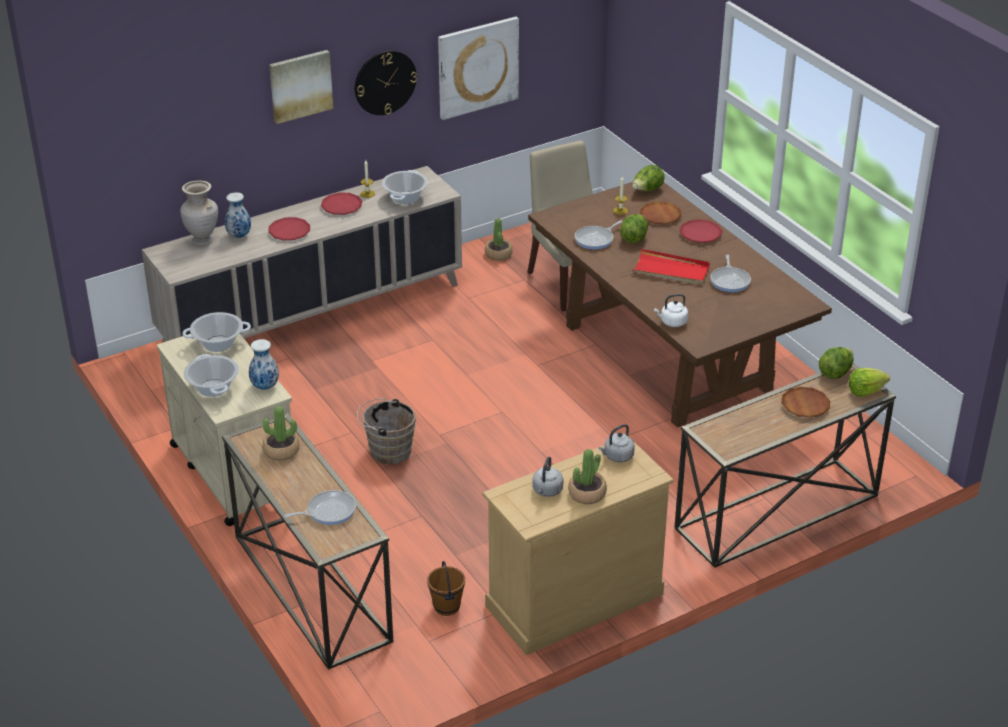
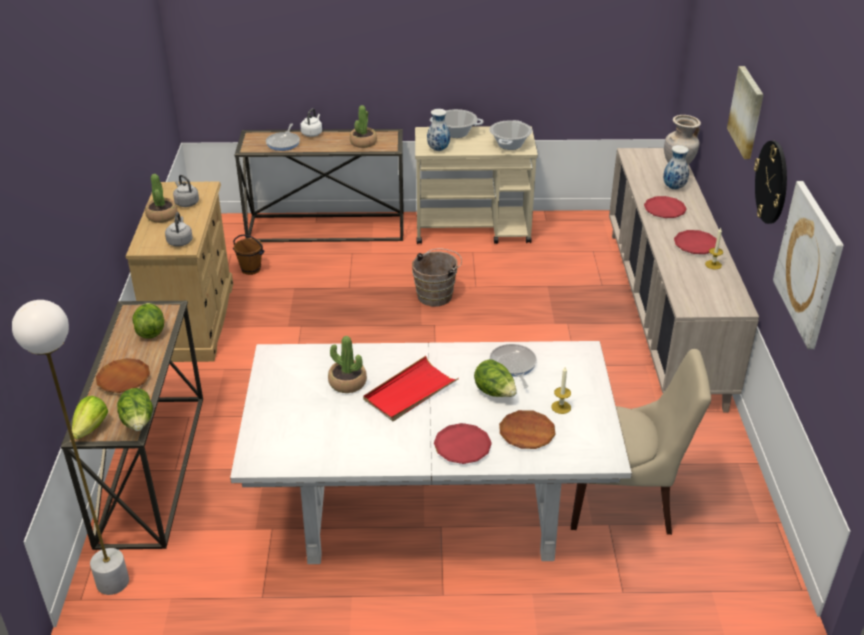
camera: 120 degrees right, 0 degrees up
(405, 198) = (691, 283): cooking pot -> none
(498, 254) = (713, 464): potted plant -> potted plant (347, 383)
(647, 190) = (594, 448): lettuce -> lettuce (150, 331)
(668, 357) = (428, 509): brown dining table -> white dining table
(672, 322) = (323, 353): white kettle -> white kettle (312, 133)
(730, 281) = (352, 425): frying pan -> none
(888, 469) = (112, 582): none -> white floor lamp

